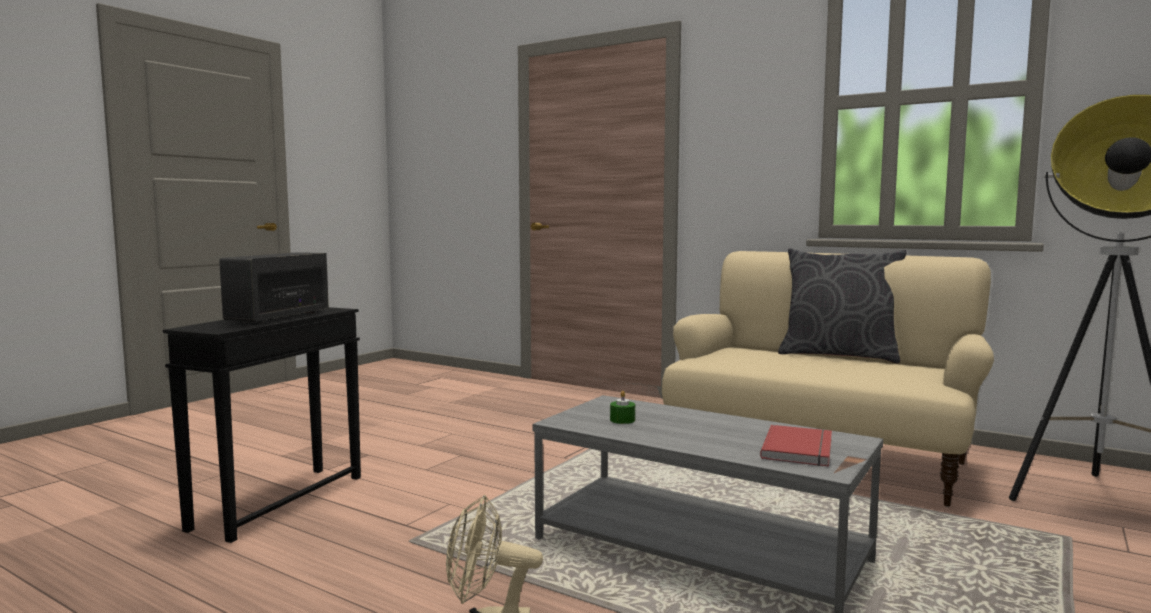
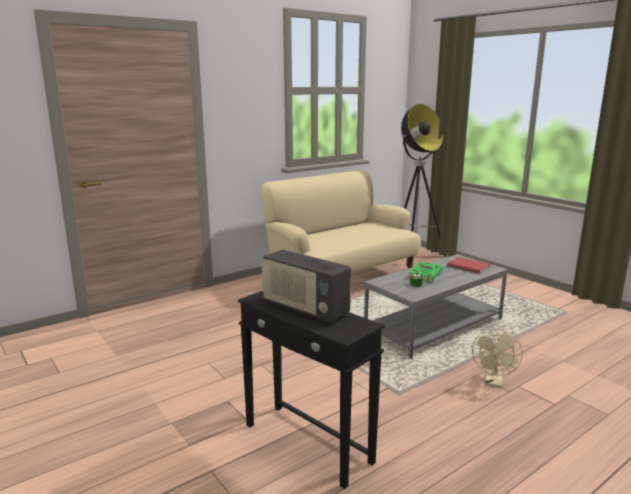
camera: 70 degrees left, 10 degrees up
(691, 422) = (425, 274): none -> green book
(838, 355) = (332, 228): grey pillow -> none

